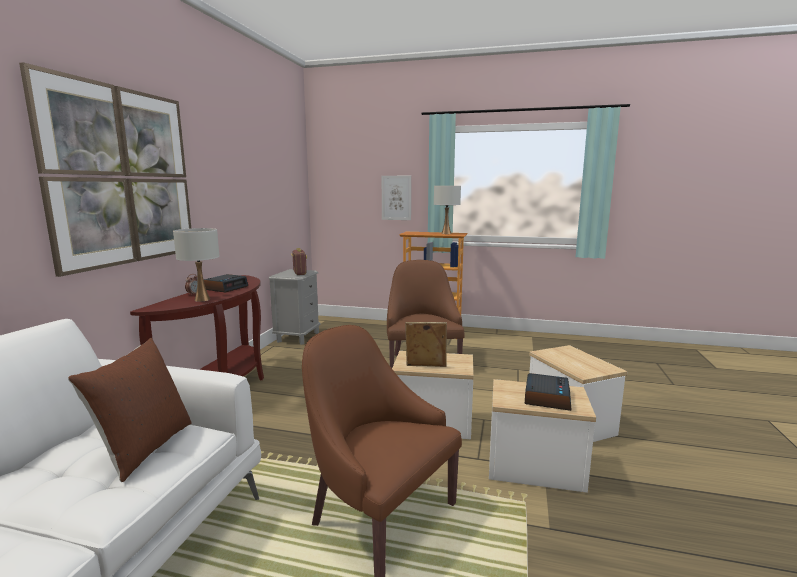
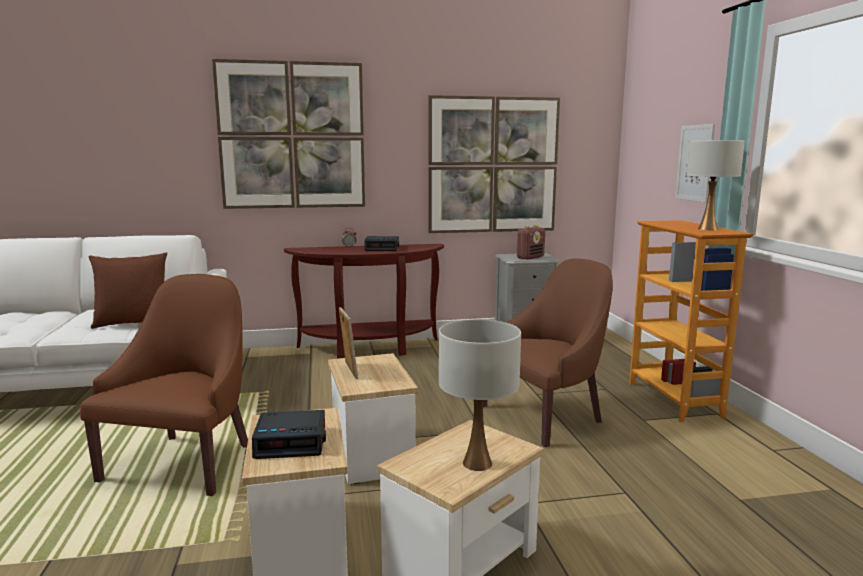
camera: 65 degrees right, 0 degrees up
(202, 299) = (333, 251): white table lamp -> white table lamp (477, 463)
(260, 203) = (493, 165): none -> picture

